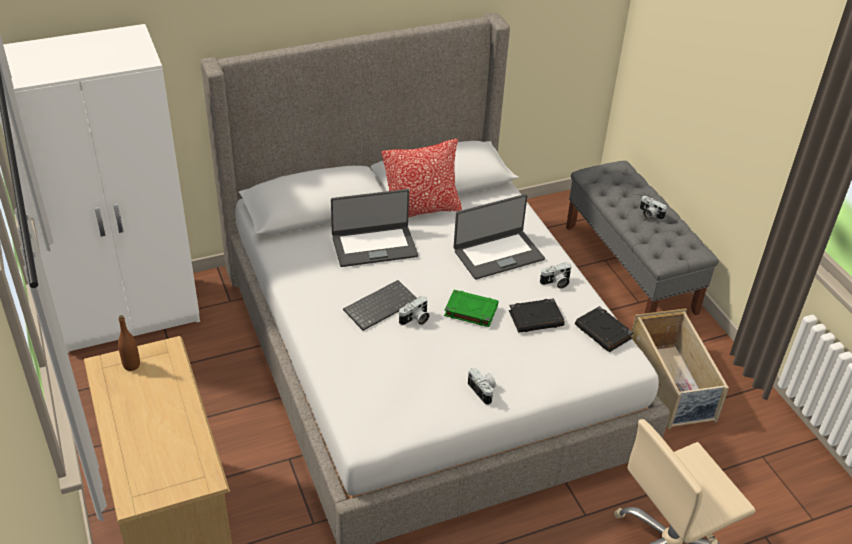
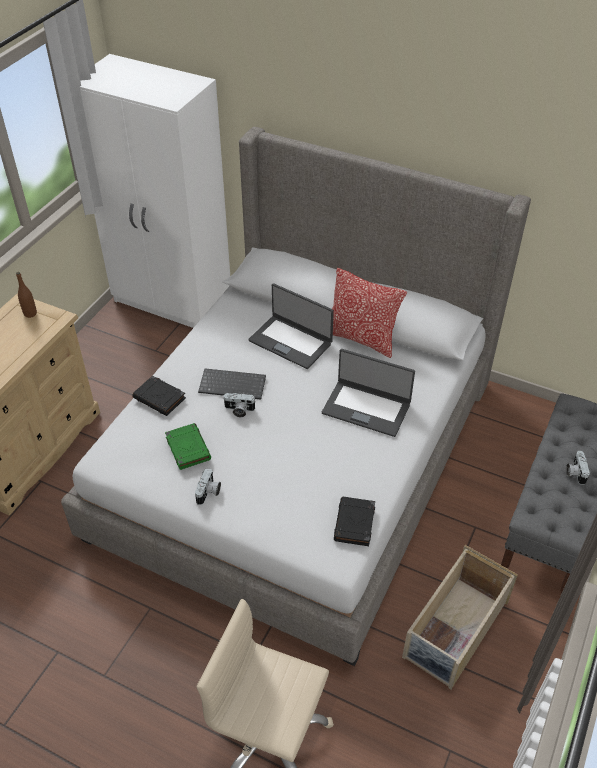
camera: 50 degrees right, 5 degrees up
(470, 311) = (284, 432): green book -> green book (187, 448)
(536, 318) = (321, 474): black book -> black book (160, 398)
(556, 283) = (377, 460): camera -> none

